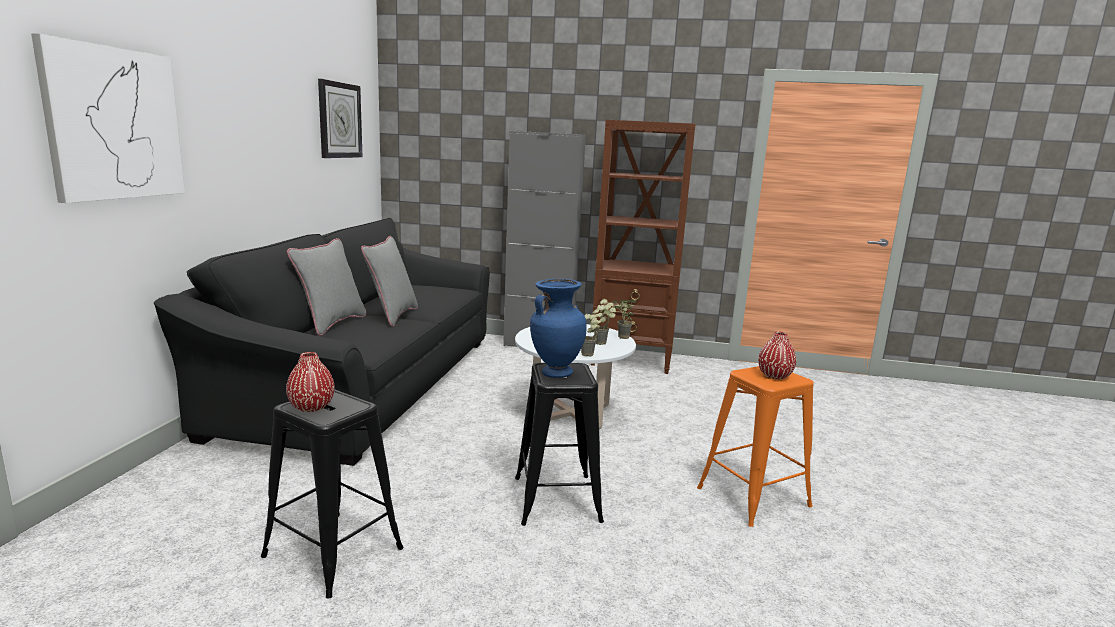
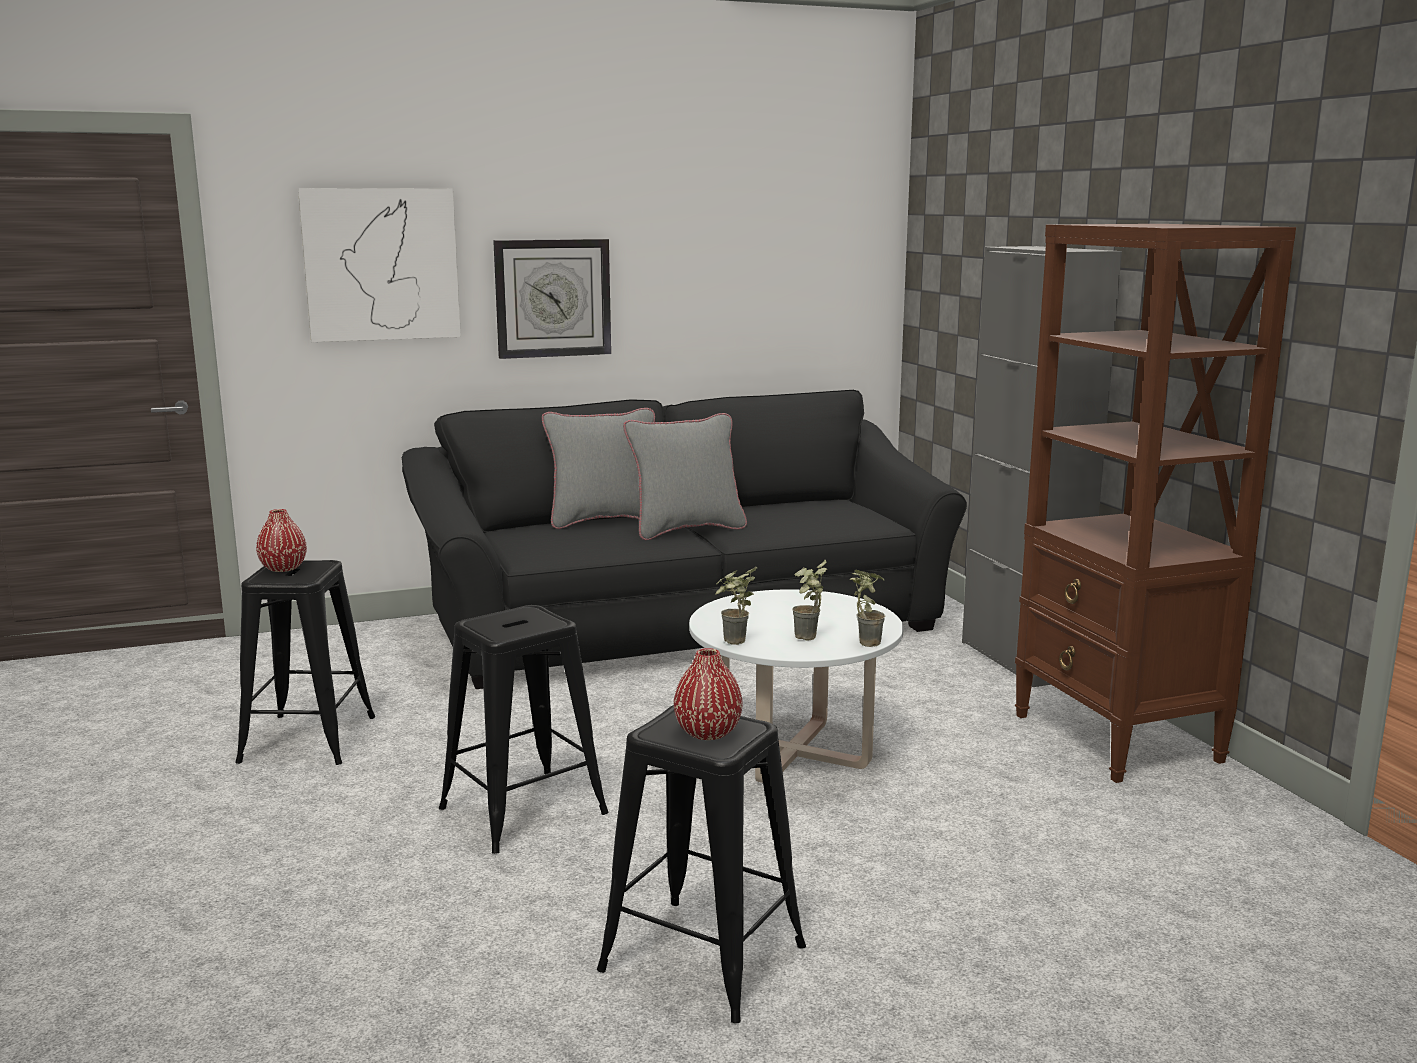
camera: 60 degrees right, 0 degrees up
(339, 120) = (787, 237): wall clock -> wall clock (553, 298)
(555, 373) = (508, 619): blue vase -> none
(754, 497) = (704, 958): orange stool -> black stool

